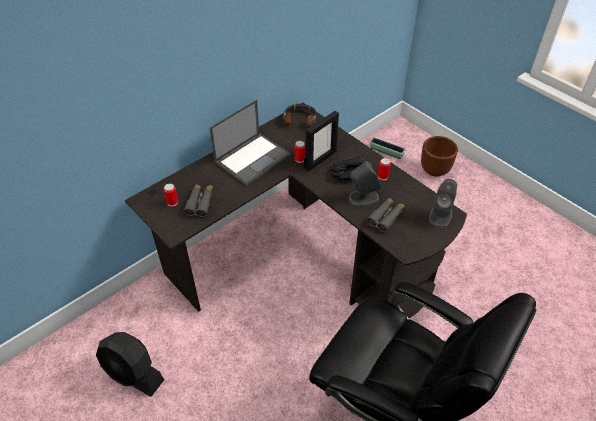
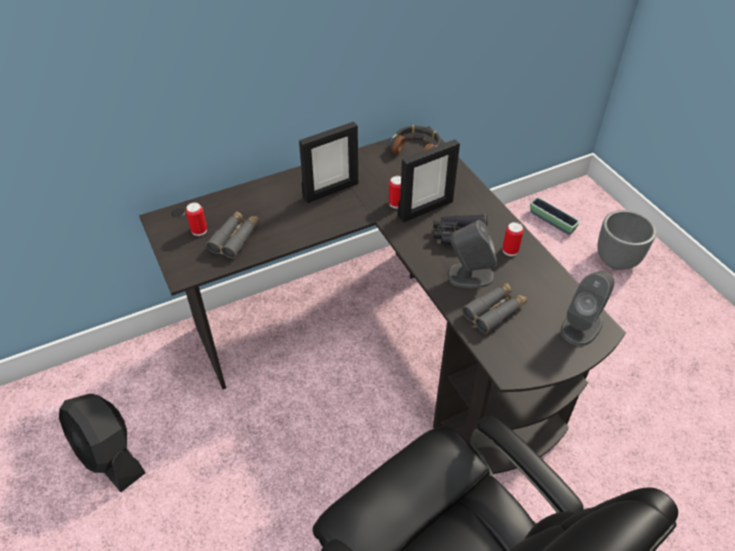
camera: 15 degrees right, 0 degrees up
(253, 158) = (330, 190): laptop -> picture frame
(435, 170) = (617, 260): brown planter -> grey planter

